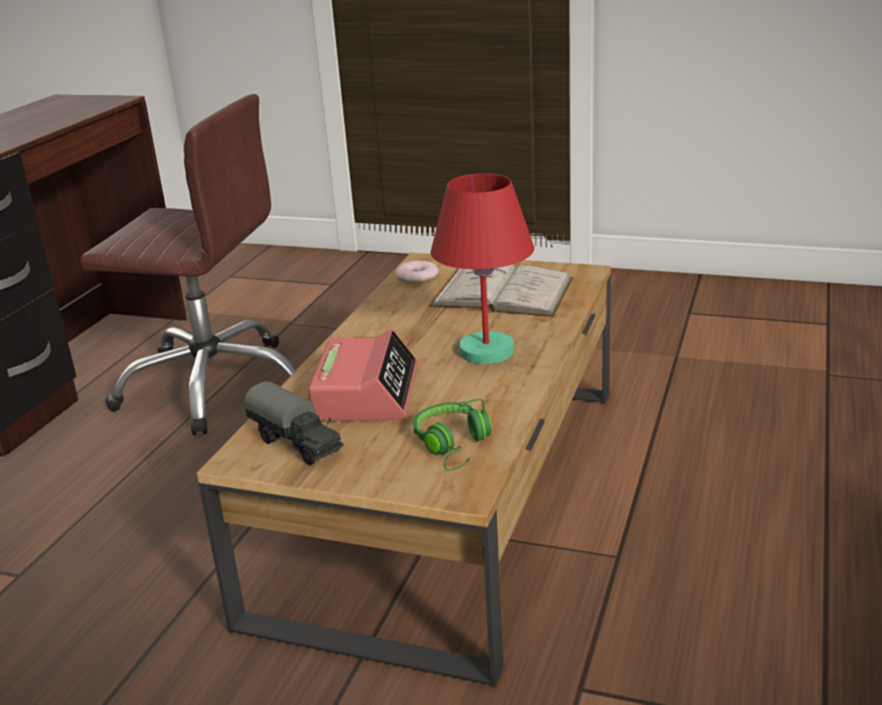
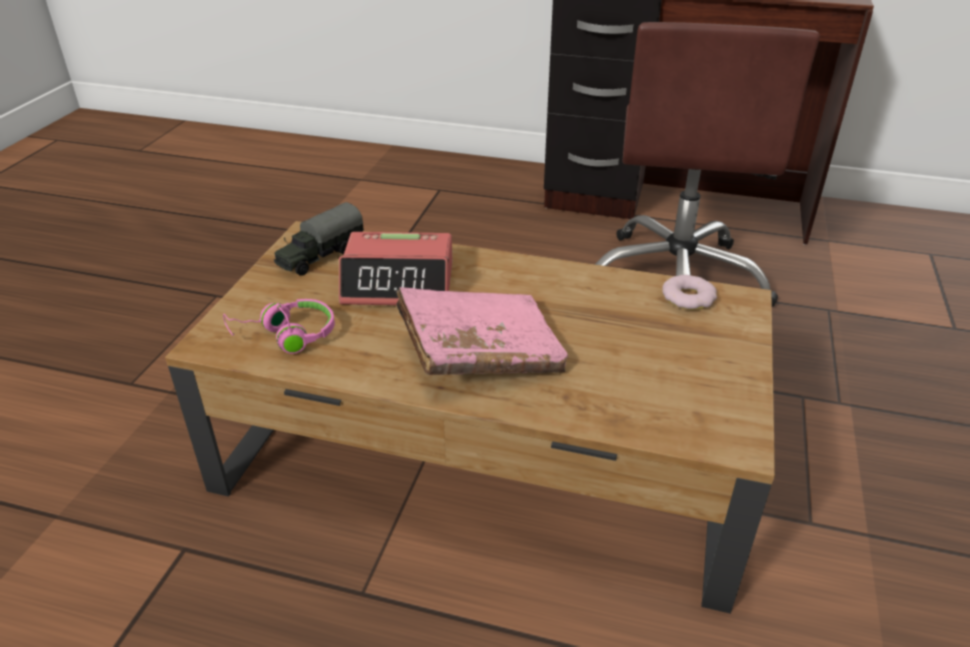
camera: 85 degrees right, 10 degrees up
(454, 445) = (286, 336): green headphones -> pink headphones
(487, 351) = (481, 353): red table lamp -> pink book
(502, 292) = (650, 364): white book -> none

